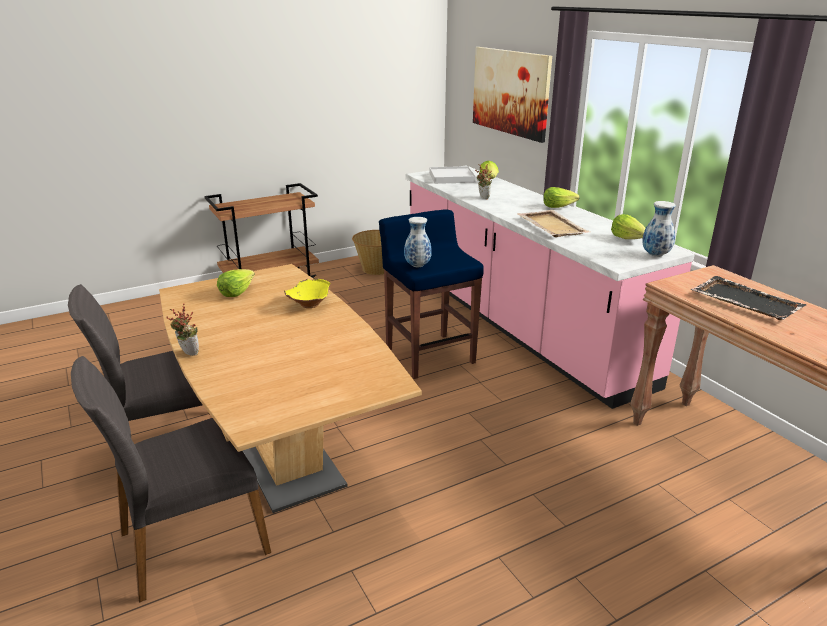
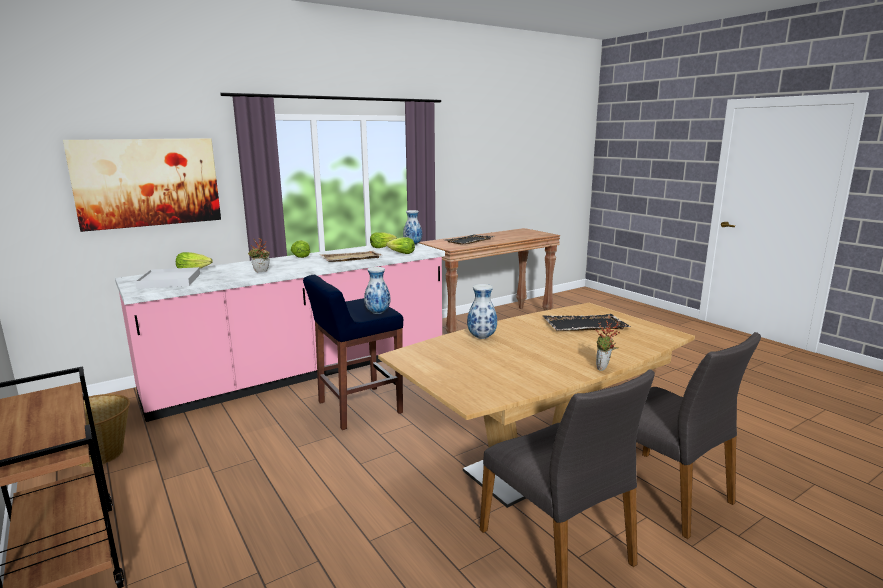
camera: 95 degrees left, 10 degrees down
(236, 292) = (464, 369): lettuce -> lettuce (401, 253)
(308, 304) = (482, 337): yellow bowl -> vase
(319, 366) = (584, 325): none -> black tray

